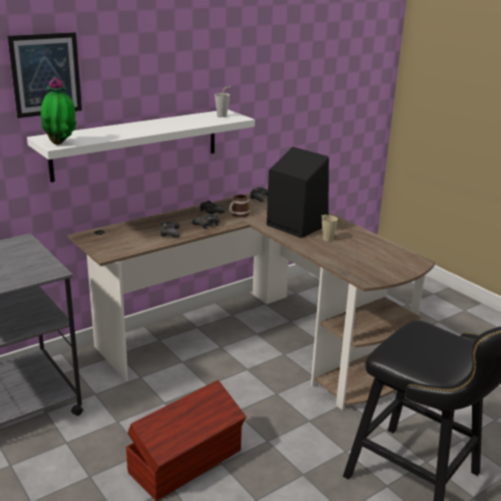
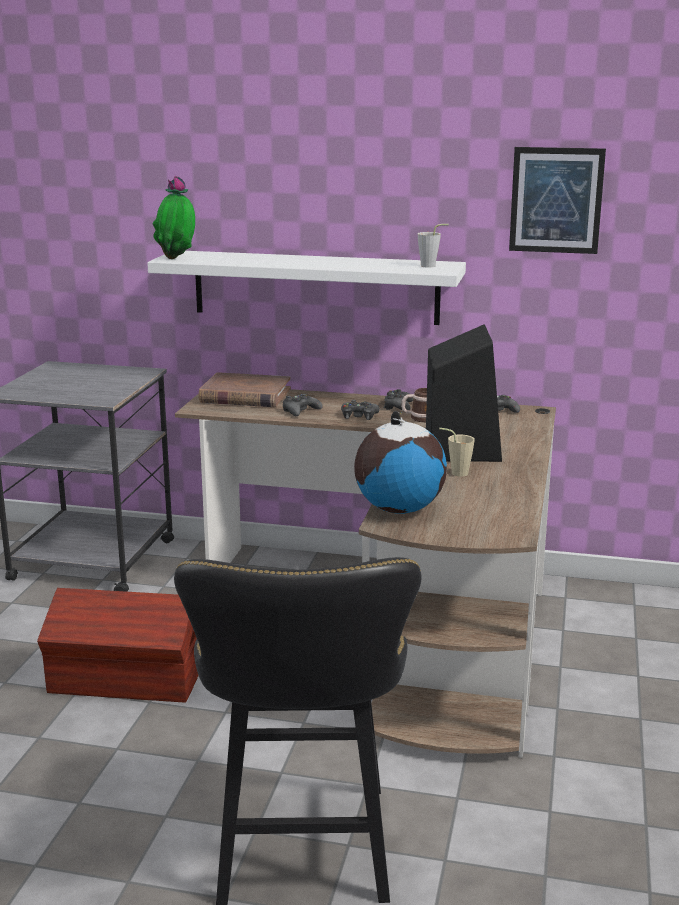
camera: 50 degrees right, 5 degrees down
(46, 74) = (199, 178): picture -> picture (556, 200)
(114, 234) = (245, 395): none -> brown book
(352, 269) = (399, 509): none -> globe

